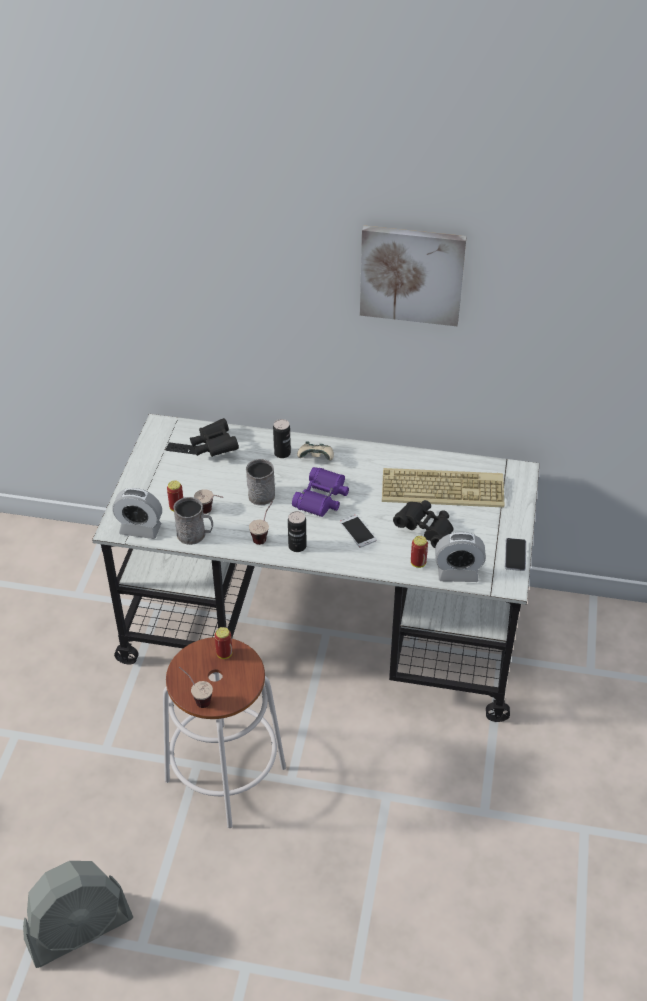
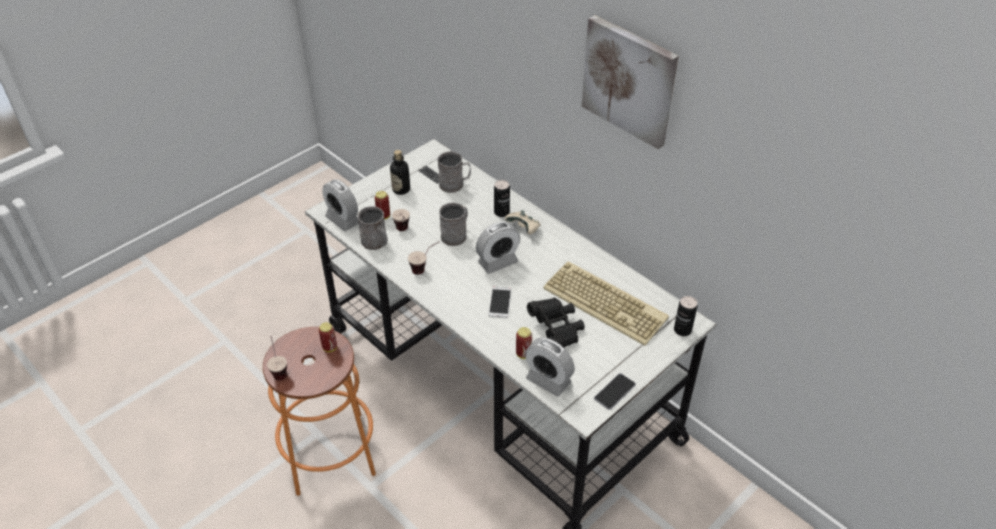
camera: 35 degrees right, 0 degrees up
(80, 929) = (141, 502): grey fan -> none
(167, 475) = (401, 189): none -> bottle
(214, 447) = (455, 184): black binoculars -> grey mug
(225, 774) = (329, 452): white stool -> orange stool
(297, 546) = (441, 290): can -> can (682, 330)
(322, 498) = (498, 262): purple binoculars -> alarm clock

